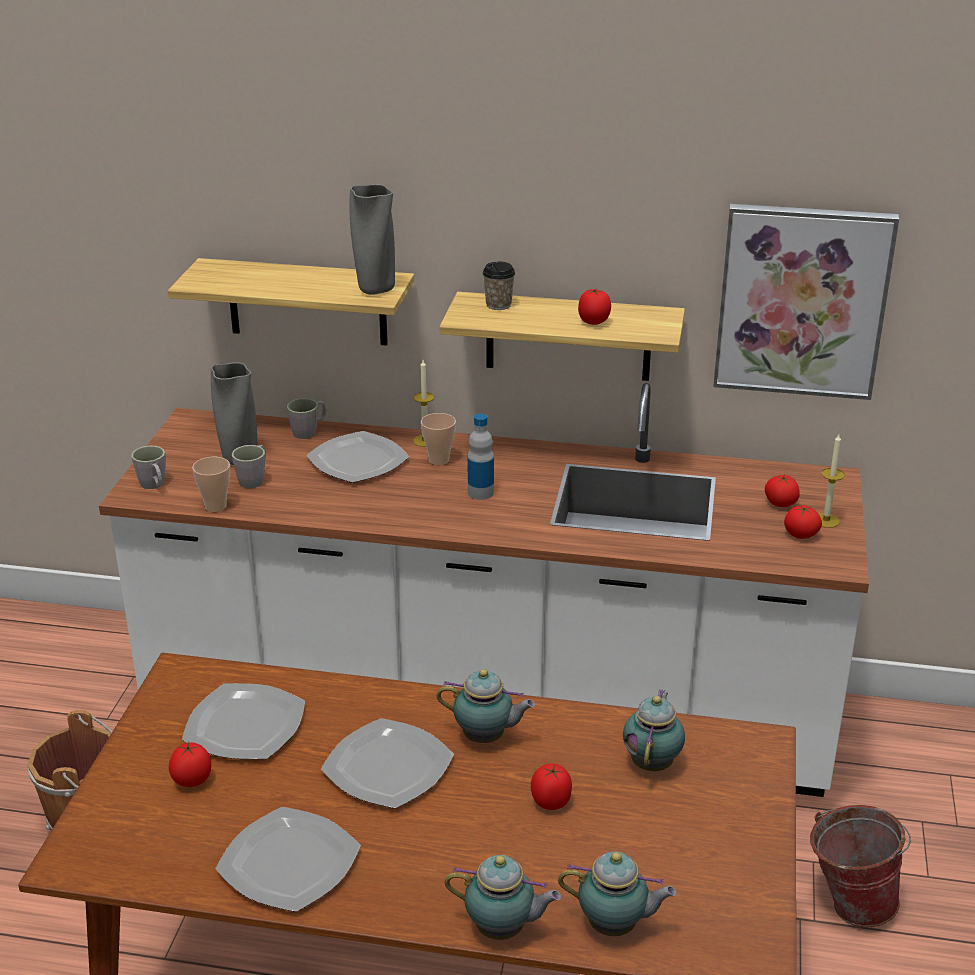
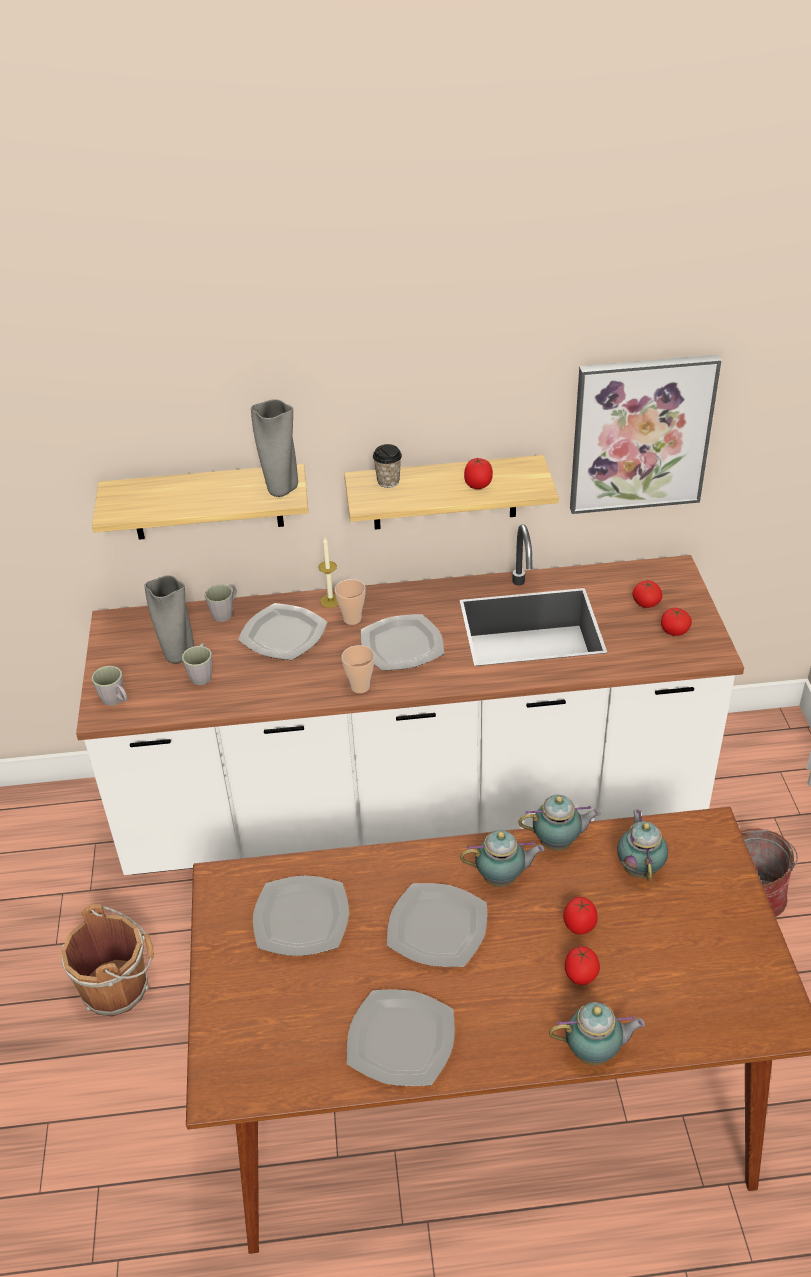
camera: 15 degrees left, 10 degrees up
(192, 781) = (283, 985): tomato -> tomato (580, 976)
(215, 506) = (182, 711): cup -> cup (360, 687)
(480, 492) = (403, 645): bottle -> plate
(615, 926) = (676, 1025): teapot -> teapot (558, 843)
(826, 520) = (687, 612): candle -> none

